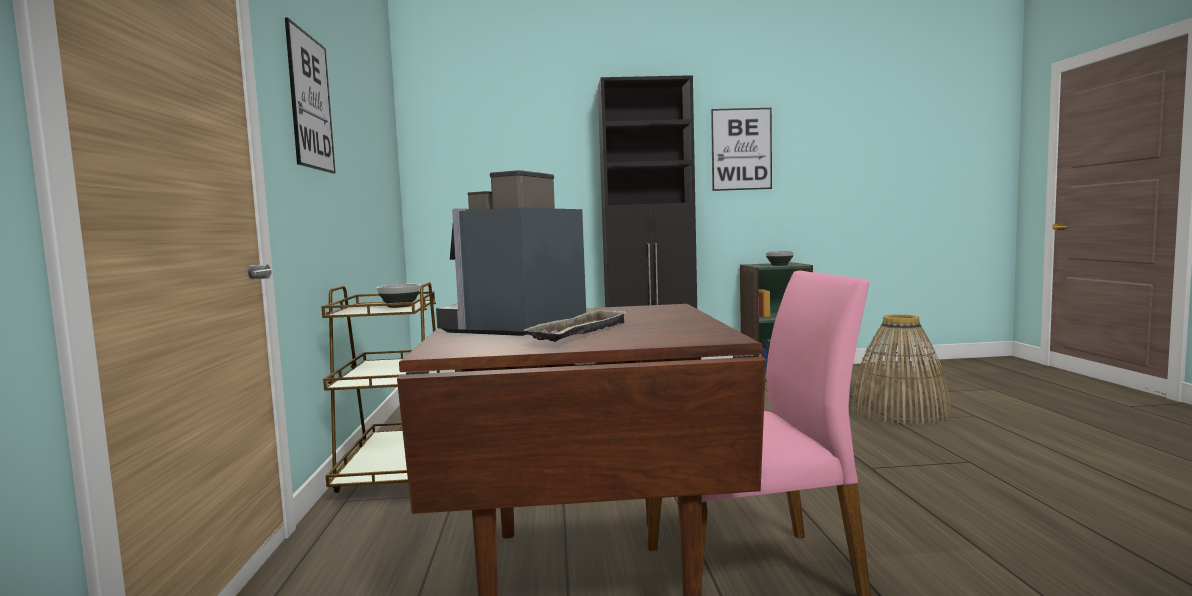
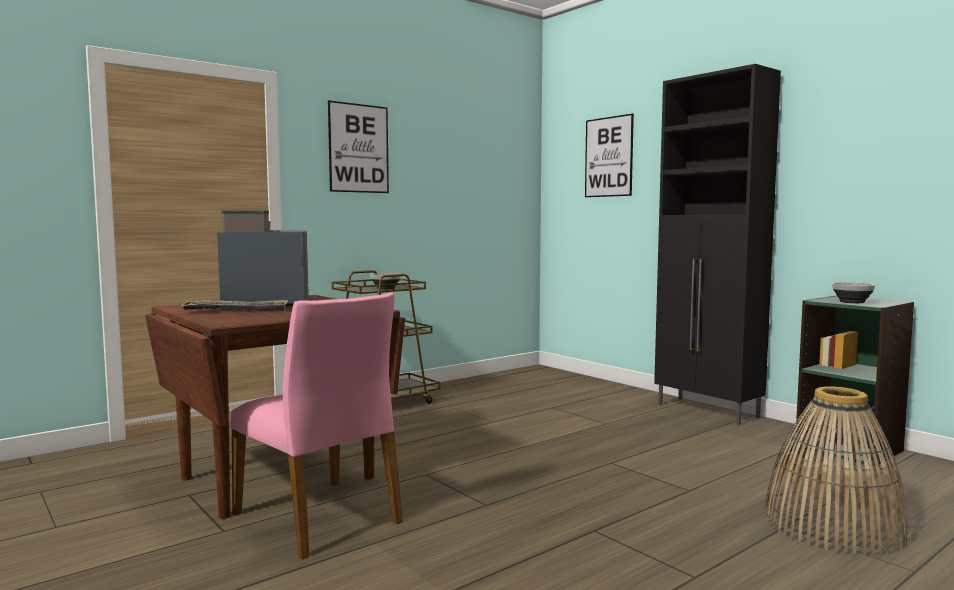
camera: 55 degrees right, 0 degrees up
(741, 149) = (852, 144): picture -> picture (608, 157)

